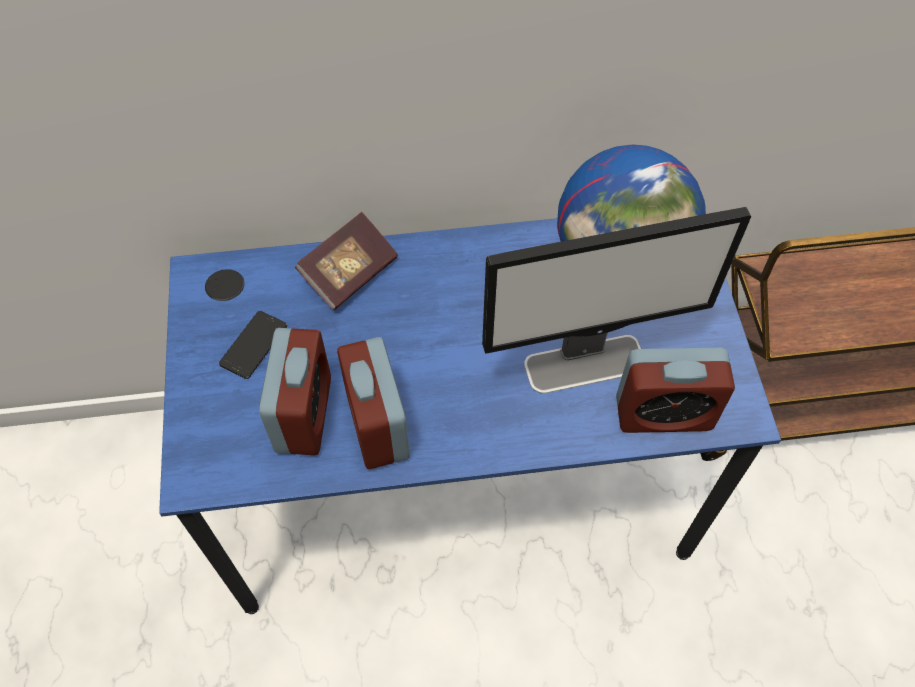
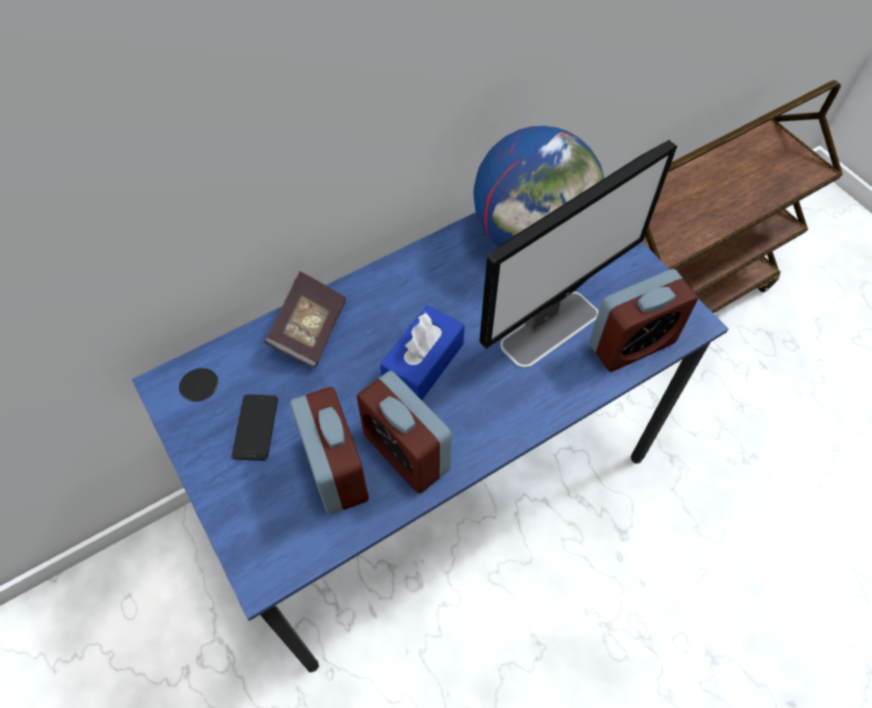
camera: 25 degrees left, 0 degrees up
(439, 347) = (423, 363): none -> blue tissue box

